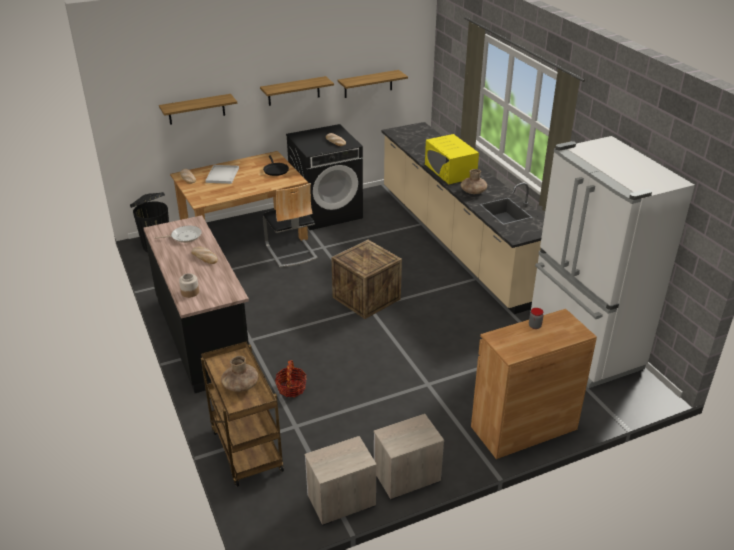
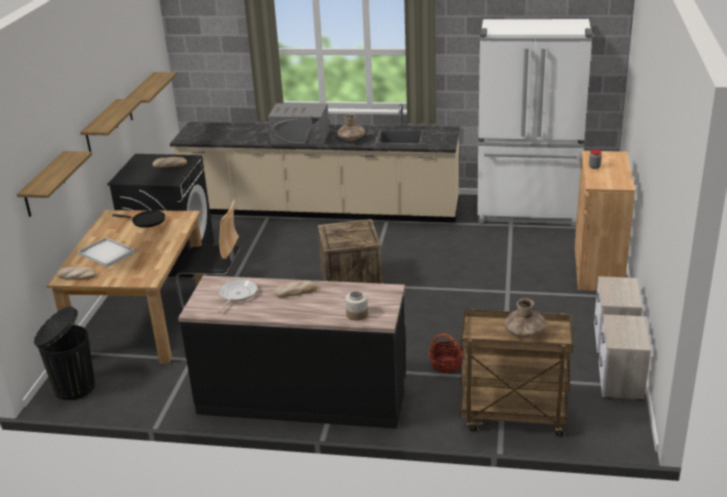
camera: 55 degrees left, 5 degrees down
(450, 171) = (300, 137): yellow microwave -> grey microwave

